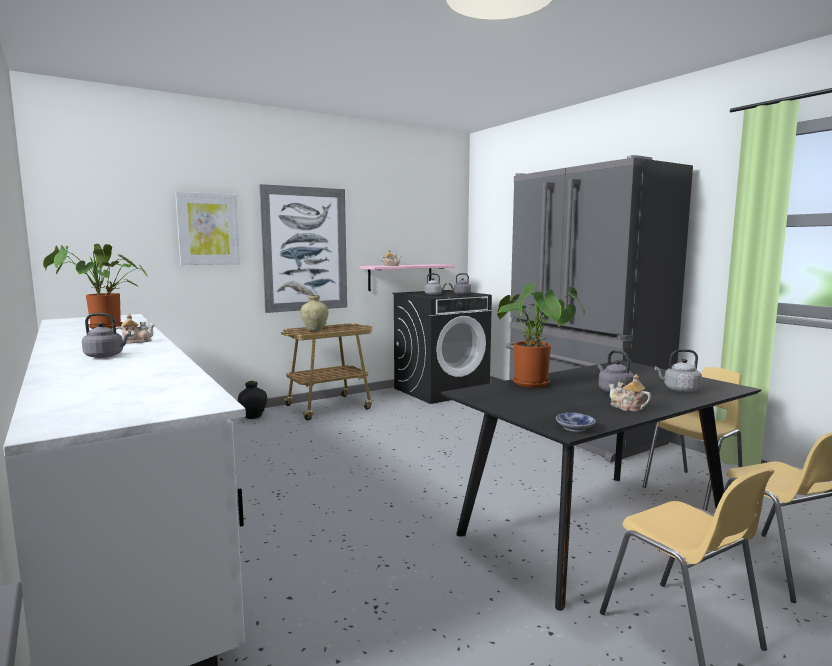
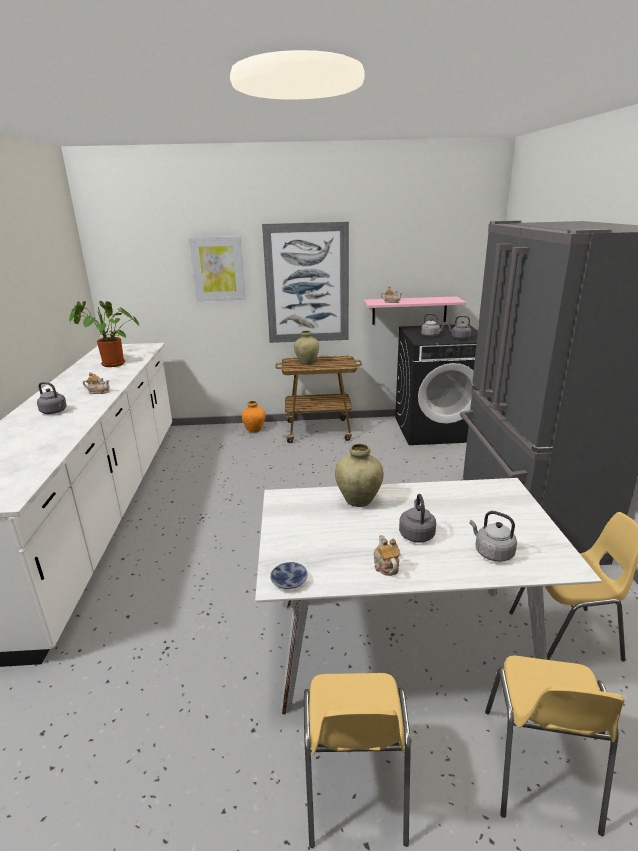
camera: 30 degrees right, 15 degrees up
(253, 416) = (254, 430): black vase -> orange vase
(535, 384) = (358, 500): potted plant -> beige vase
(595, 530) = (400, 646): black dining table -> white dining table

